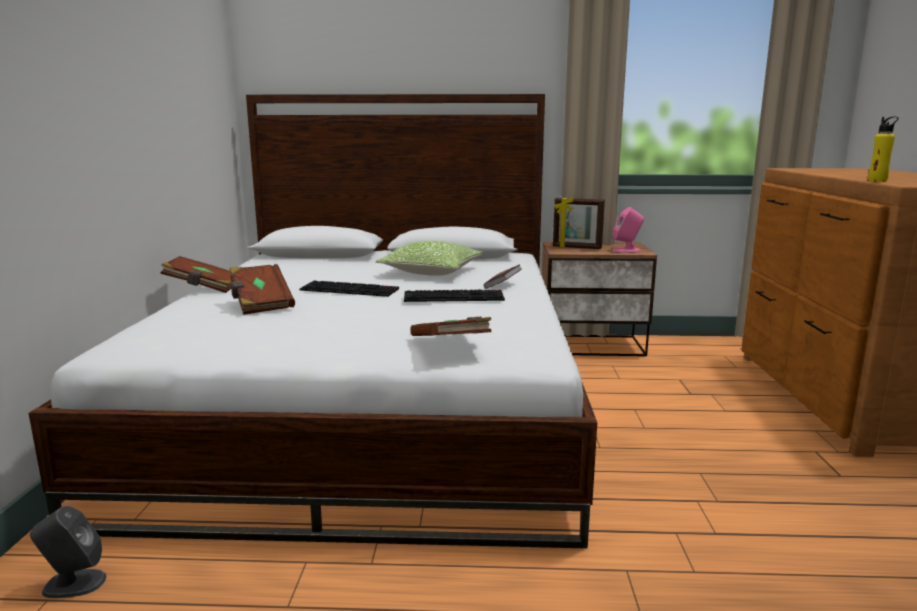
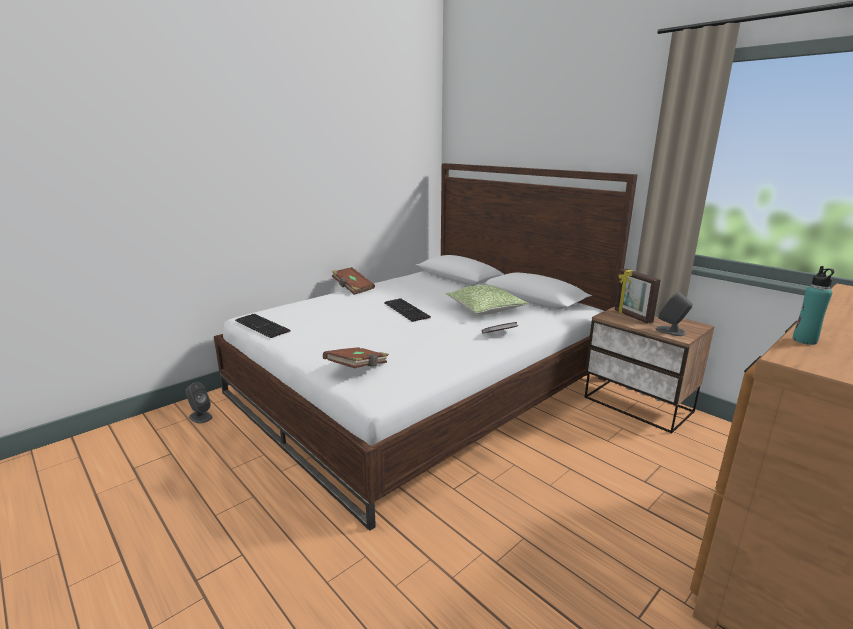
camera: 45 degrees right, 5 degrees up
(260, 303) = (345, 307): brown book -> none
(454, 296) = (445, 334): keyboard -> keyboard (263, 326)
(626, 250) = (671, 331): pink speaker -> grey speaker
(877, 181) = (804, 340): yellow bottle -> turquoise bottle

